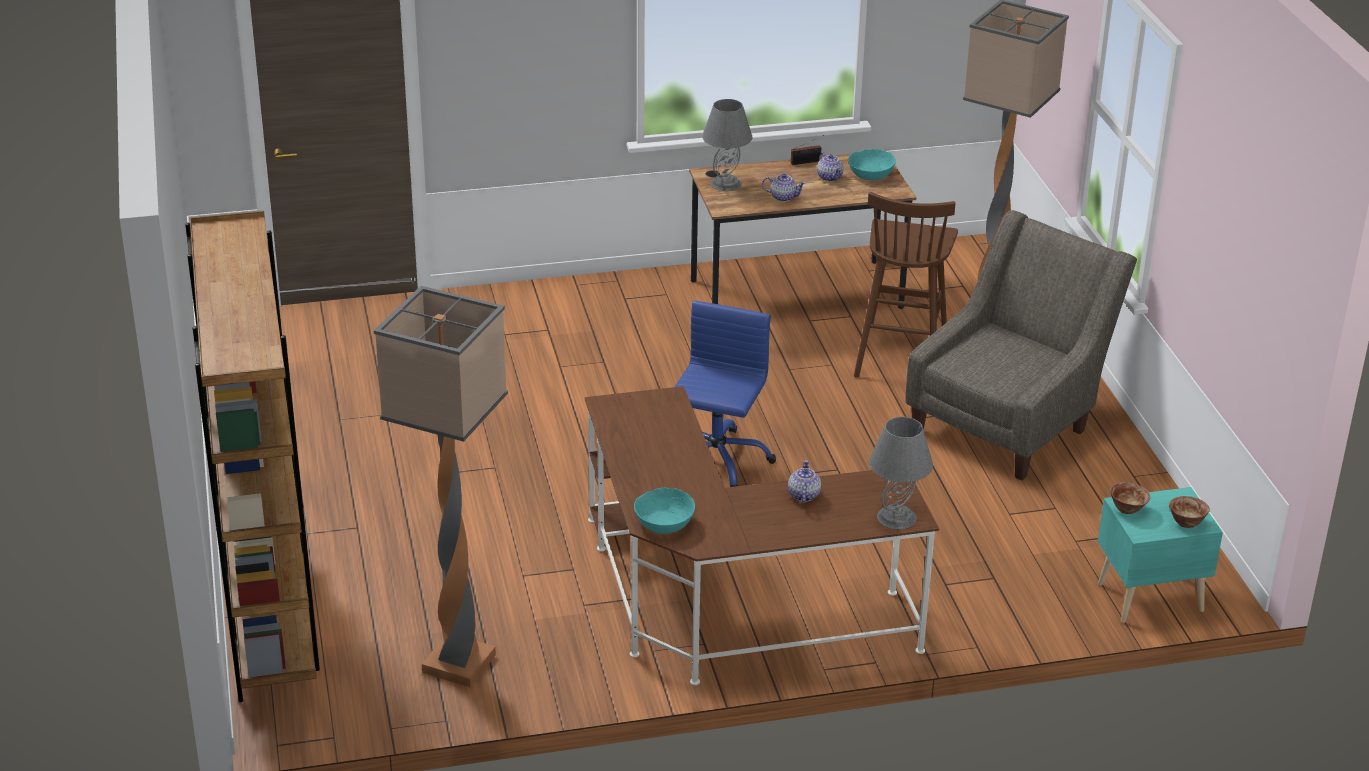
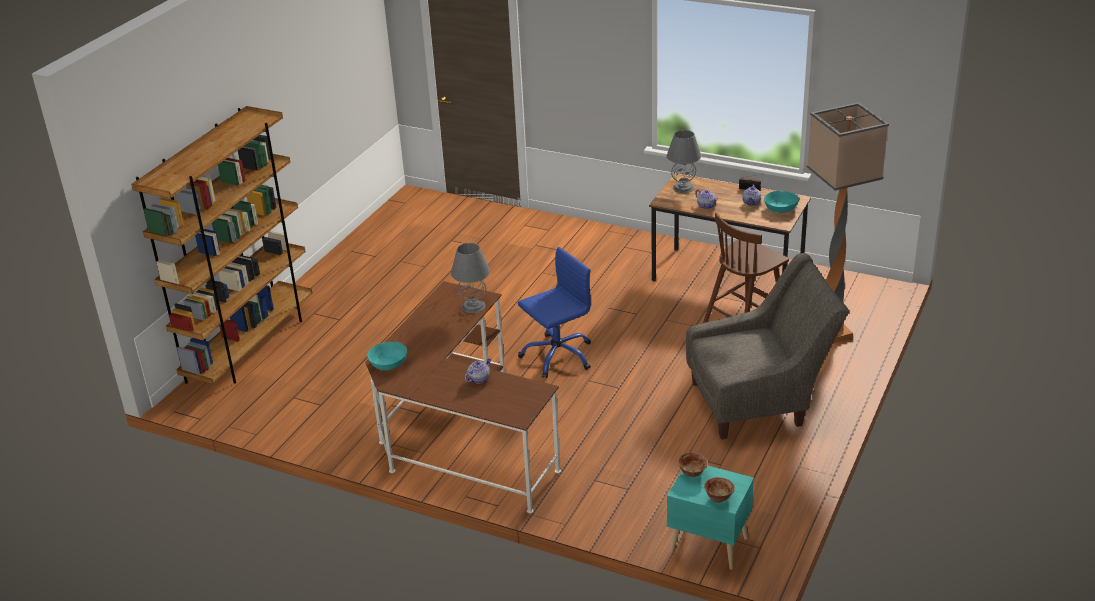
camera: 40 degrees right, 0 degrees up
(458, 662) = (297, 407): floor lamp -> none
(896, 517) = (511, 412): grey table lamp -> grey table lamp (473, 306)

